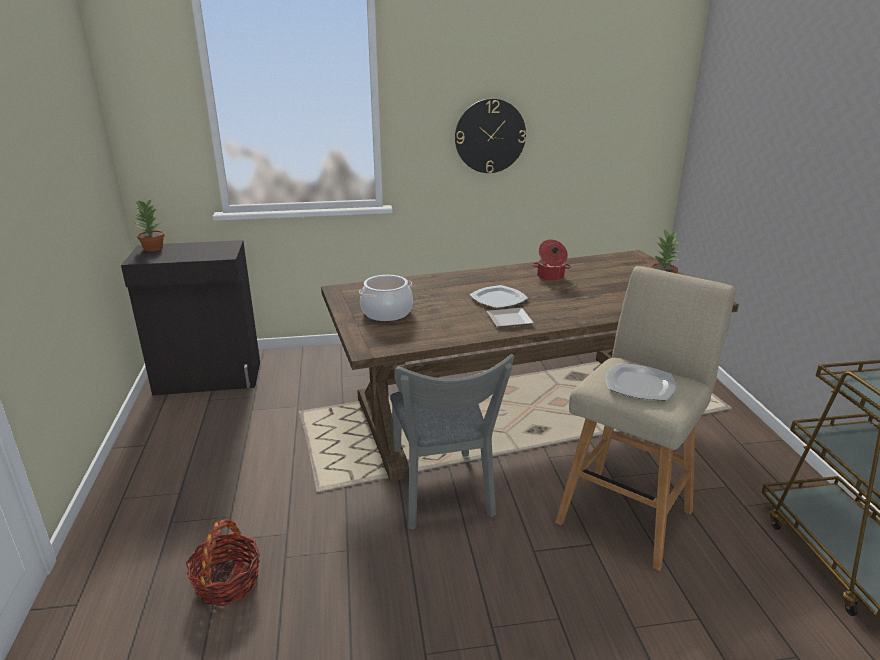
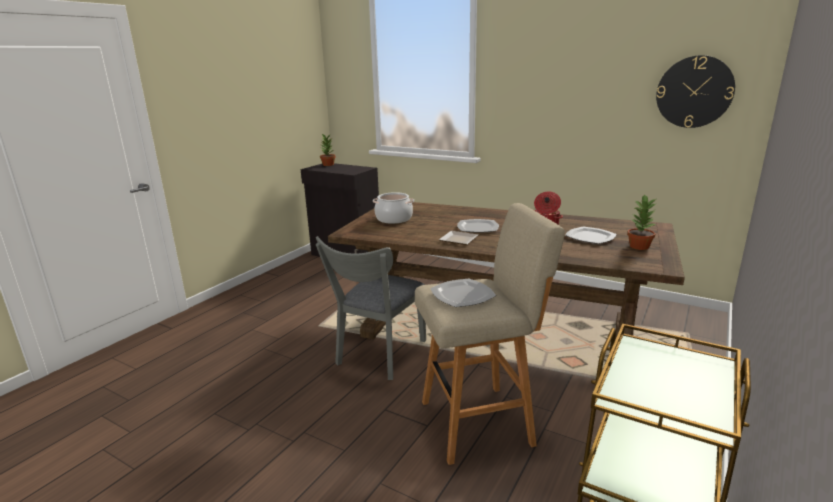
camera: 40 degrees right, 5 degrees down
(227, 582) = (228, 347): basket -> none
(490, 136) = (558, 108): wall clock -> wall clock (694, 92)
(610, 282) = (590, 237): none -> plate

